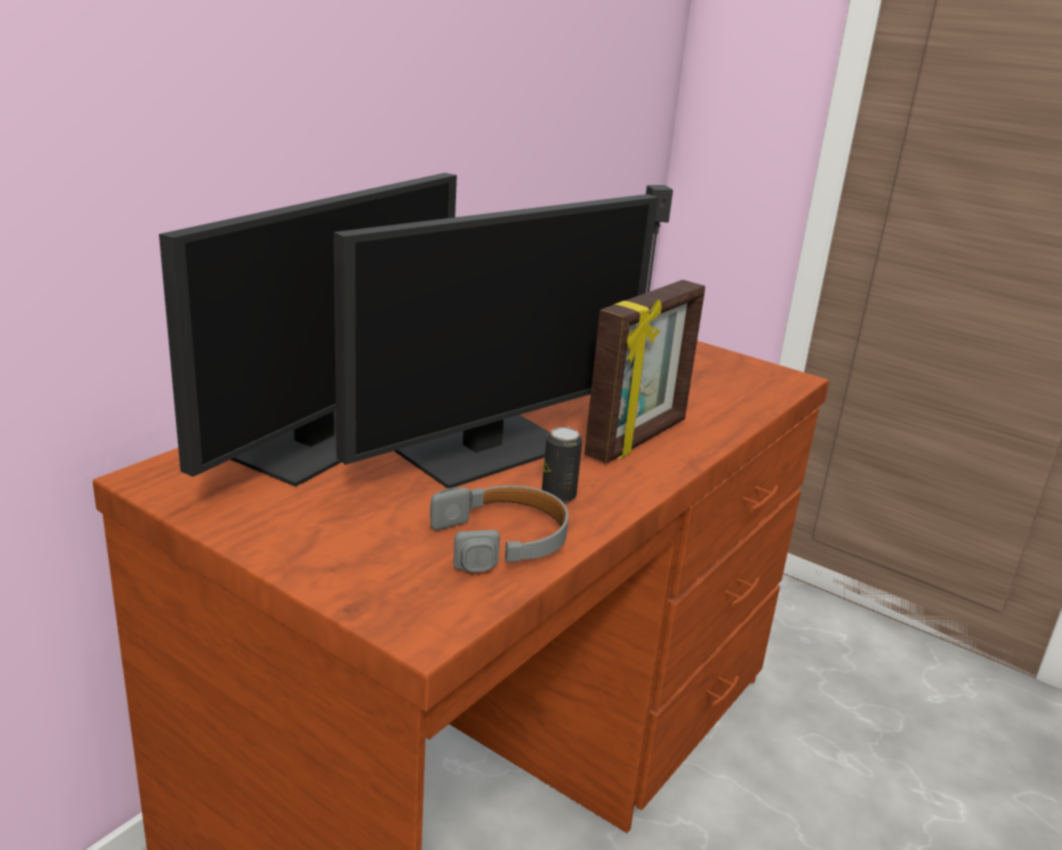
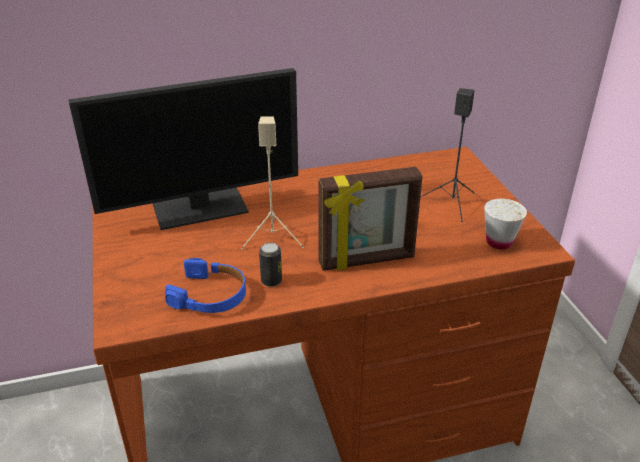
camera: 40 degrees right, 10 degrees up
(484, 448) = (273, 238): monitor -> beige speaker
(502, 540) = (210, 295): grey headphones -> blue headphones
(741, 382) = (499, 242): none -> white cup

